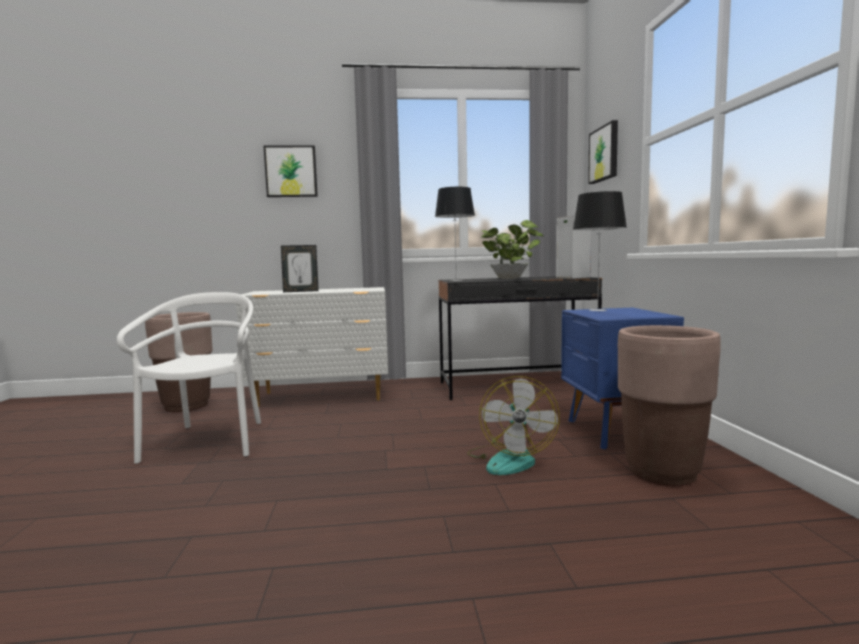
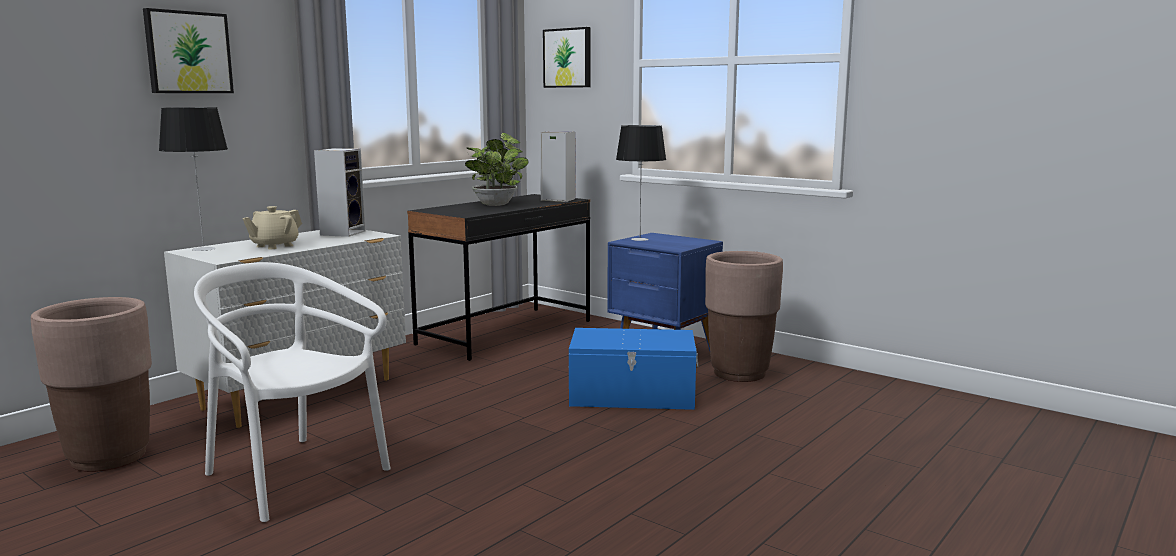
camera: 45 degrees left, 5 degrees up
(301, 291) = (274, 246): picture frame -> beige teapot
(364, 288) = (343, 233): none -> speaker
(455, 280) = (450, 212): table lamp -> table lamp (203, 249)
(510, 459) = (632, 395): fan -> blue storage box

